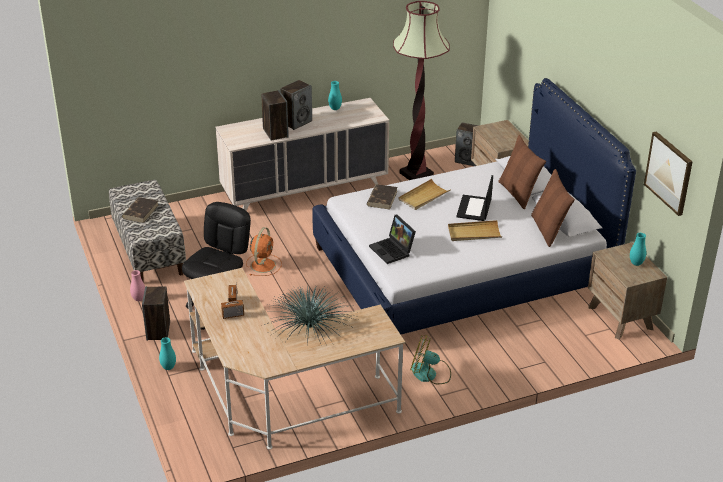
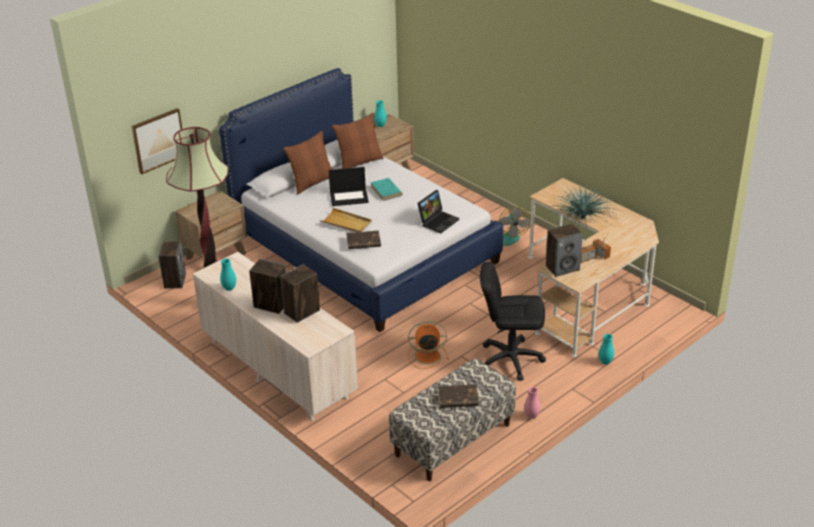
camera: 110 degrees left, 0 degrees up
(158, 331) = (566, 385): speaker -> speaker (562, 268)
(474, 233) = (386, 191): beige tray -> turquoise book
(669, 173) = (368, 48): picture -> picture (158, 140)

